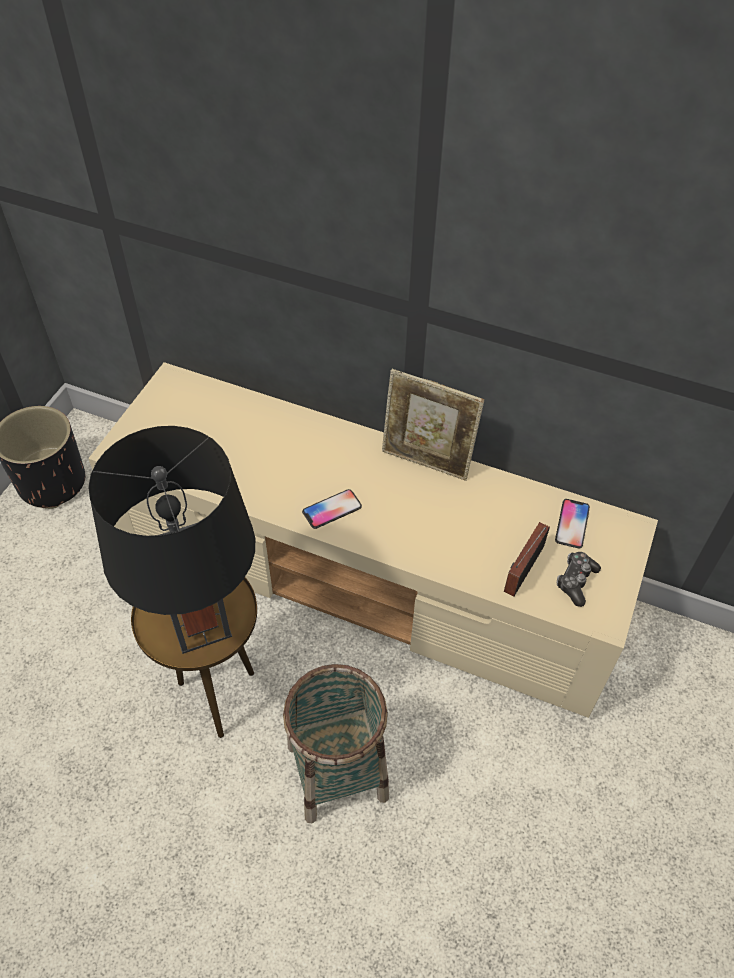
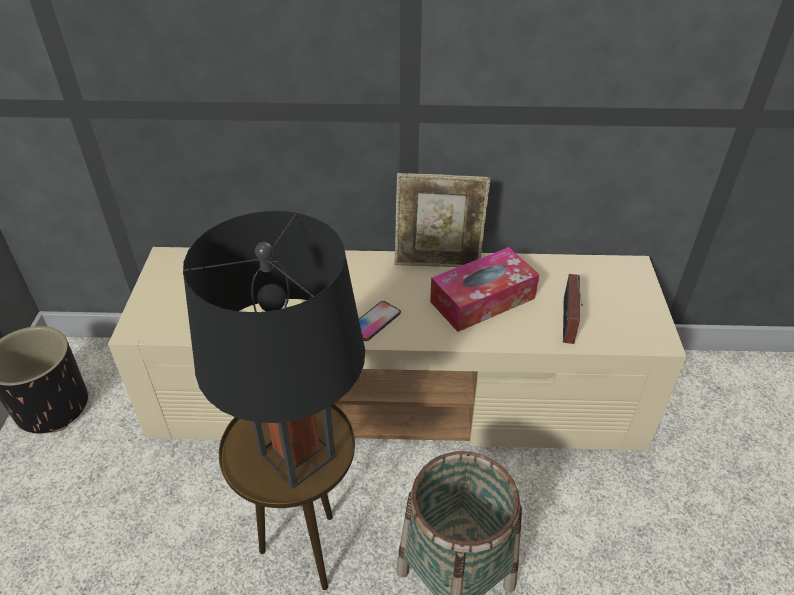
camera: 20 degrees left, 10 degrees down
(449, 518) = (482, 300): none -> tissue box
(572, 524) = (585, 276): phone -> none
(575, 581) = (616, 317): game controller -> none

